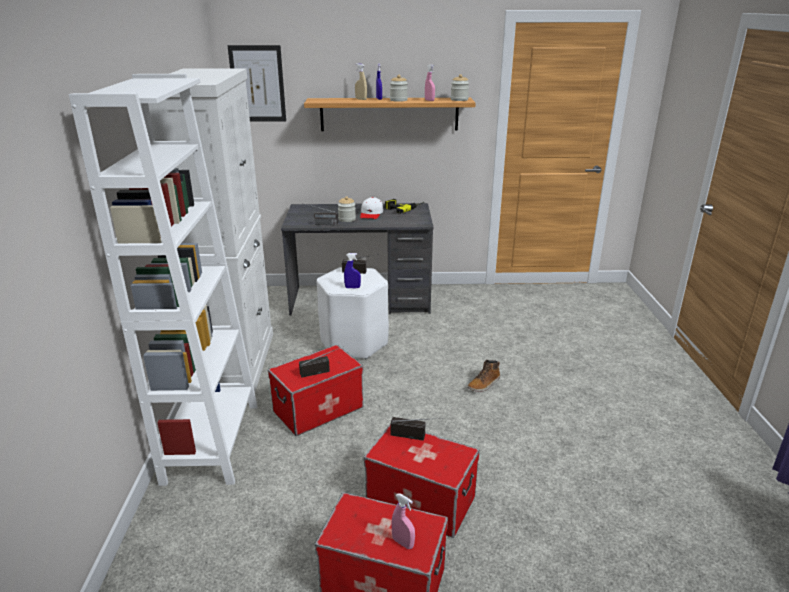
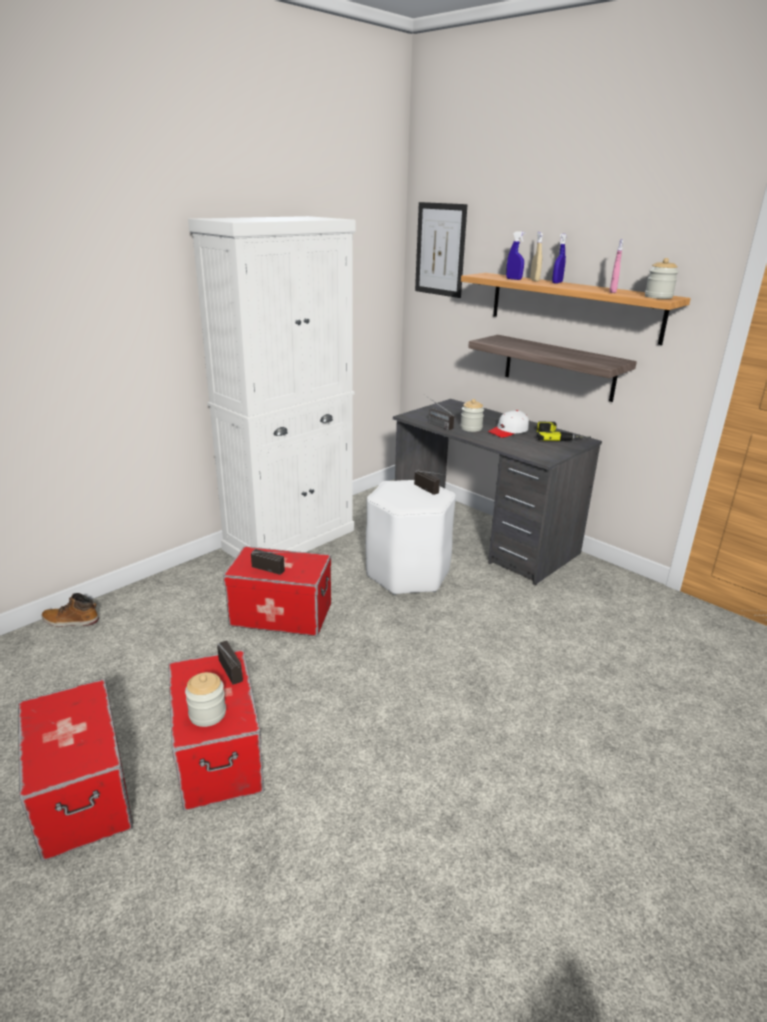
camera: 45 degrees right, 0 degrees up
(212, 442) = (174, 592): white bookcase -> none
(352, 287) = (394, 502): blue spray bottle -> blue spray bottle (513, 279)
(385, 159) = (559, 367): none -> shelf
(398, 100) = (574, 287): jar -> jar (207, 714)
(403, 543) = (55, 754): pink spray bottle -> none
(484, 384) = (469, 691): boot -> boot (70, 621)

